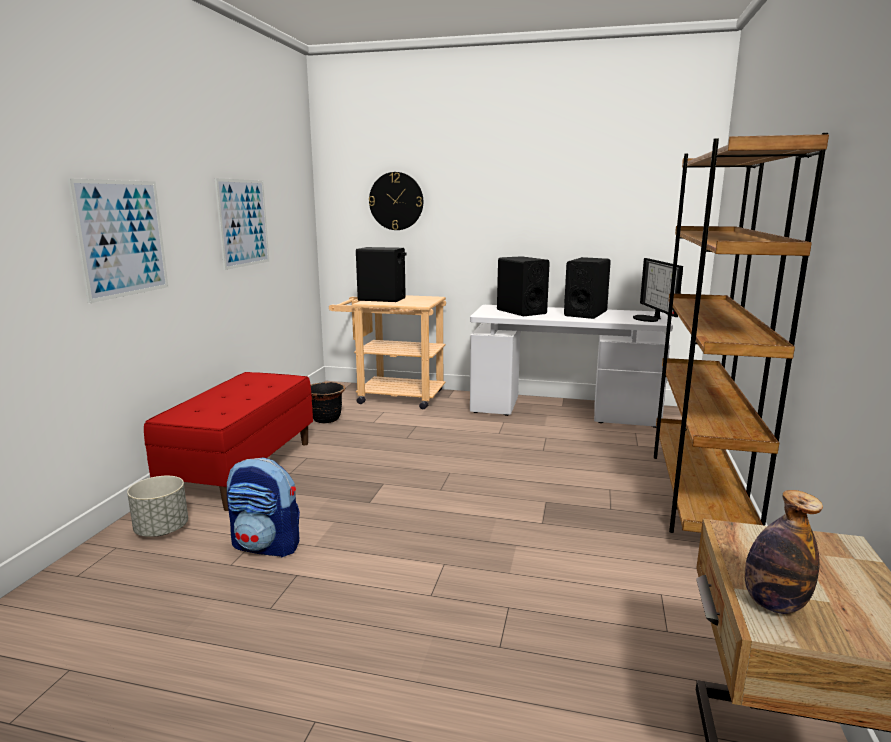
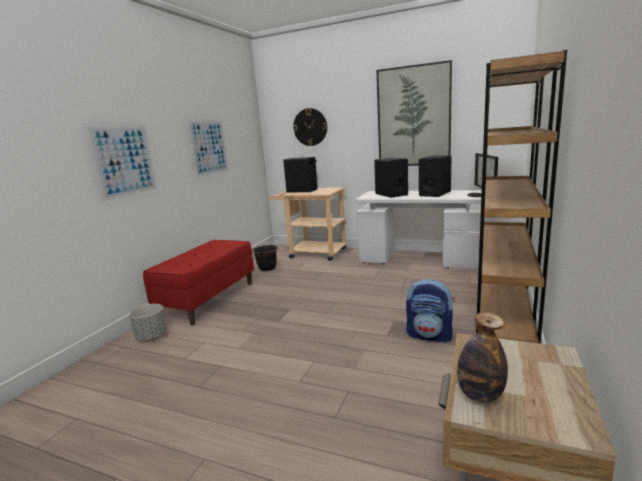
camera: 10 degrees right, 0 degrees up
(267, 546) = (209, 347): backpack -> backpack (430, 335)
(556, 198) = (413, 117): none -> picture

